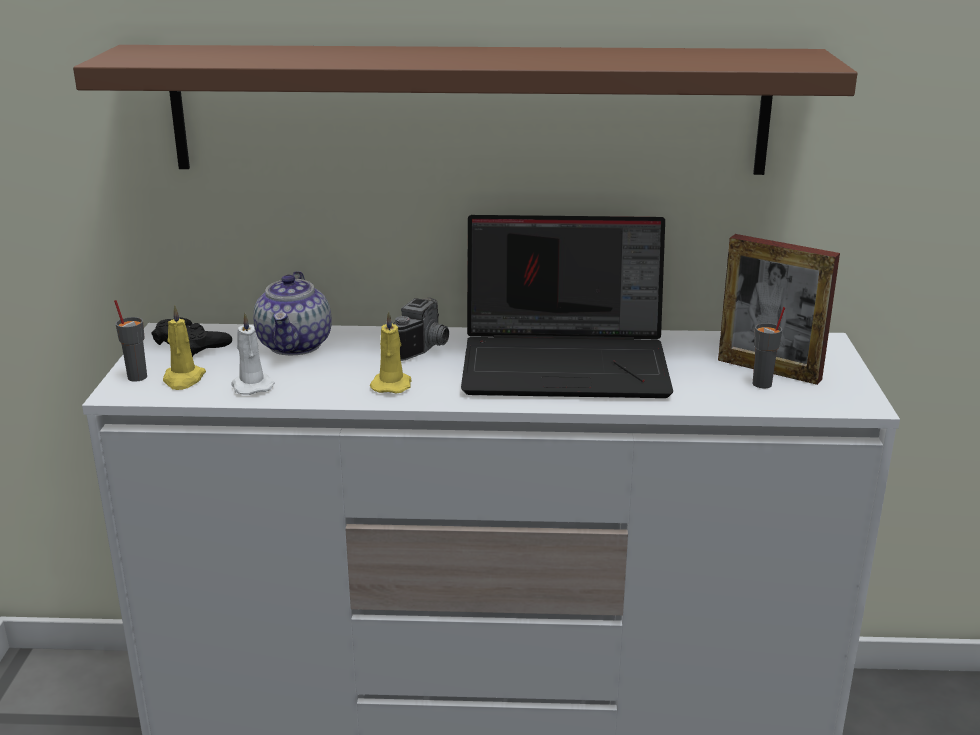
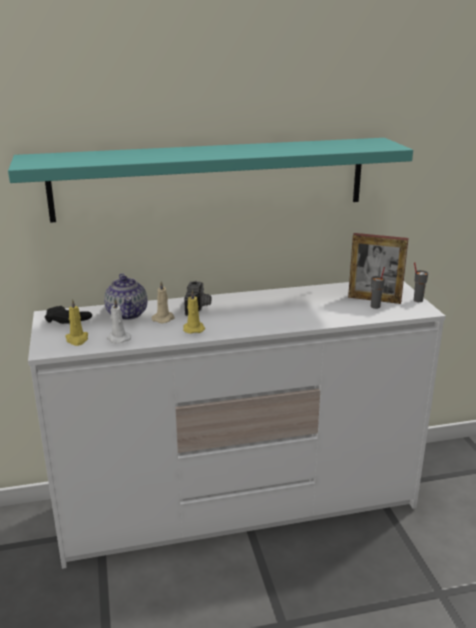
camera: 15 degrees left, 0 degrees up
(137, 377) = (49, 341): grey cup -> grey cup (417, 300)
(352, 361) = (164, 318): none -> beige candle
(468, 110) = (210, 179): brown shelf -> turquoise shelf
(568, 362) = (276, 306): laptop -> none

